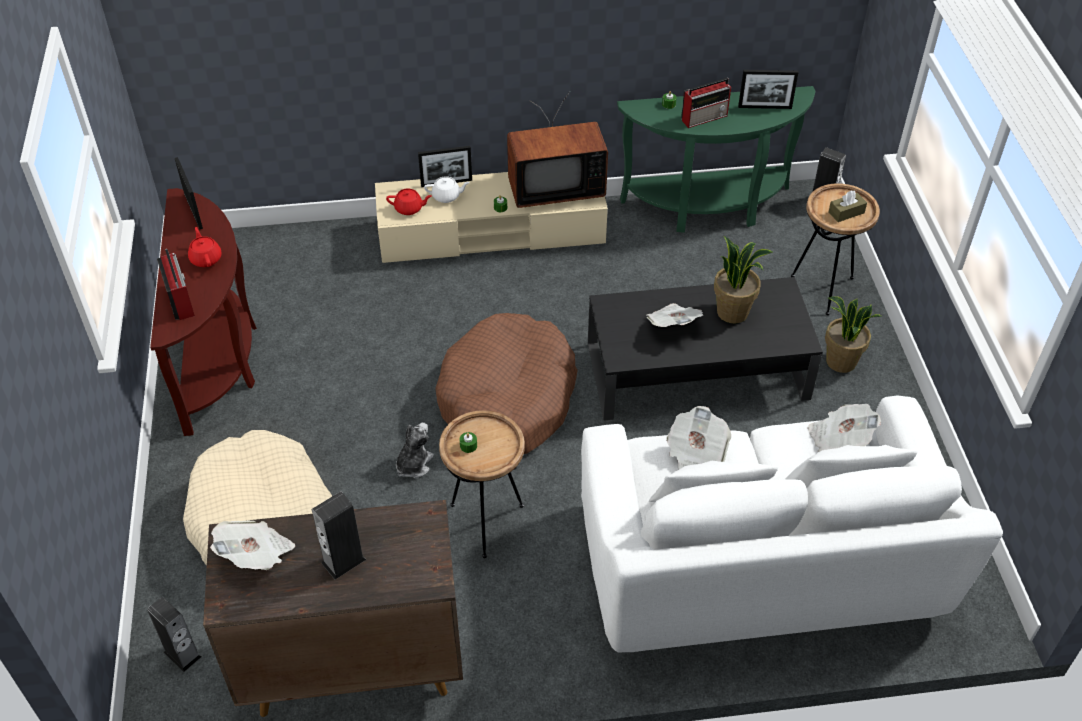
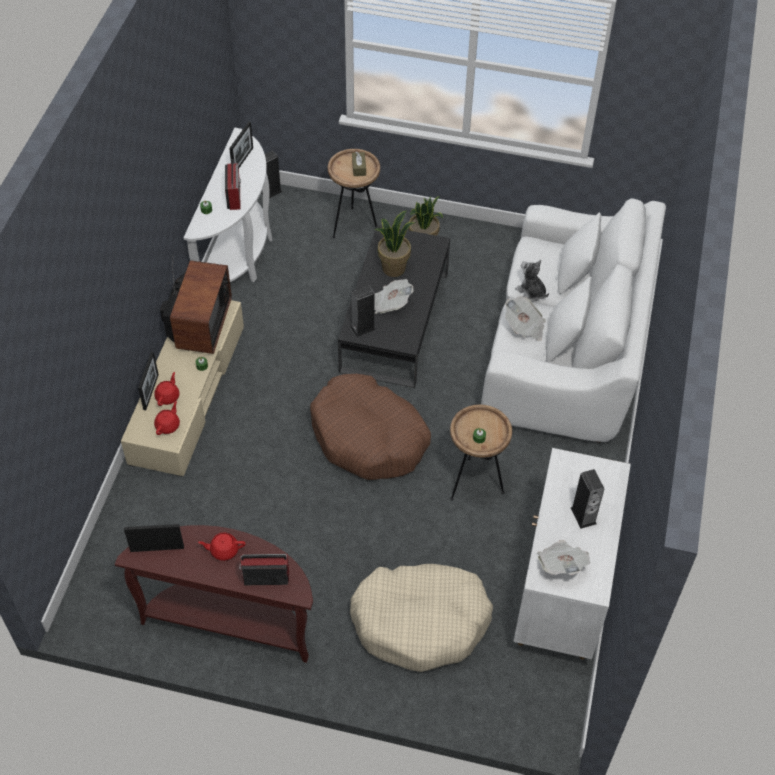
camera: 70 degrees left, 5 degrees up
(182, 654) = (517, 700): speaker -> speaker (362, 328)
(351, 664) = (561, 594): brown cabinet -> white cabinet
(413, 464) = (404, 512): plush toy -> plush toy (531, 292)
(447, 196) = (168, 396): white teapot -> red teapot
(708, 208) = (239, 255): green console table -> white console table
(839, 439) = (535, 255): newspaper -> none

